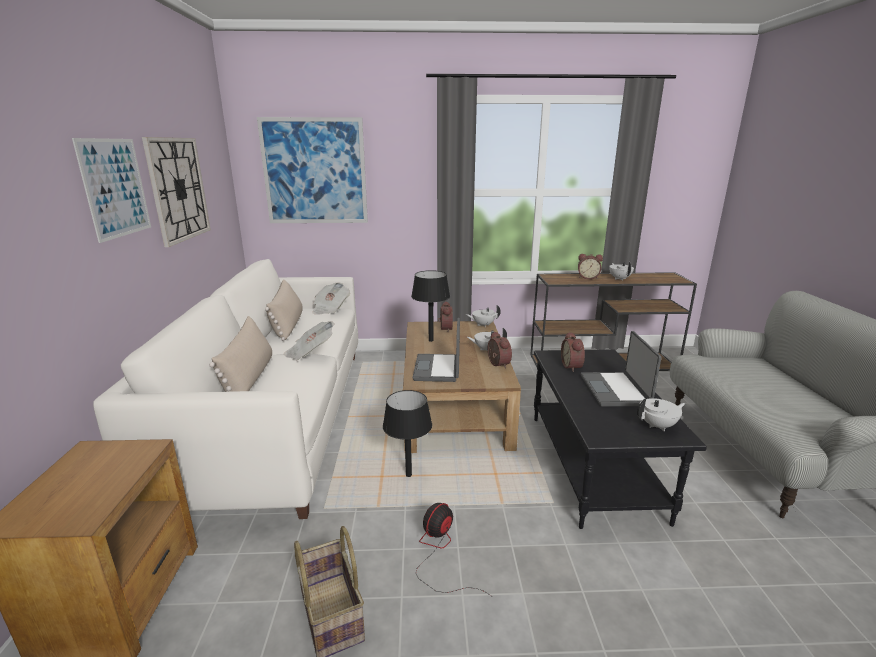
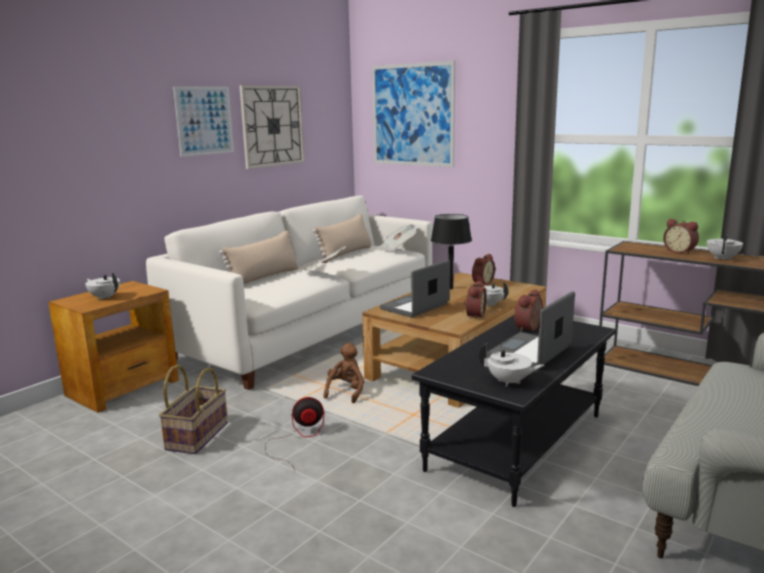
camera: 40 degrees right, 5 degrees down
(409, 475) = (346, 392): black table lamp -> brown plush toy
(483, 325) = (527, 287): white teapot -> white teapot (104, 297)

